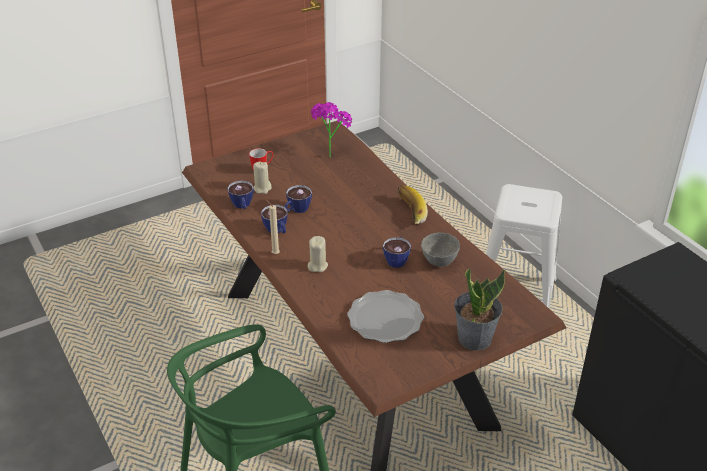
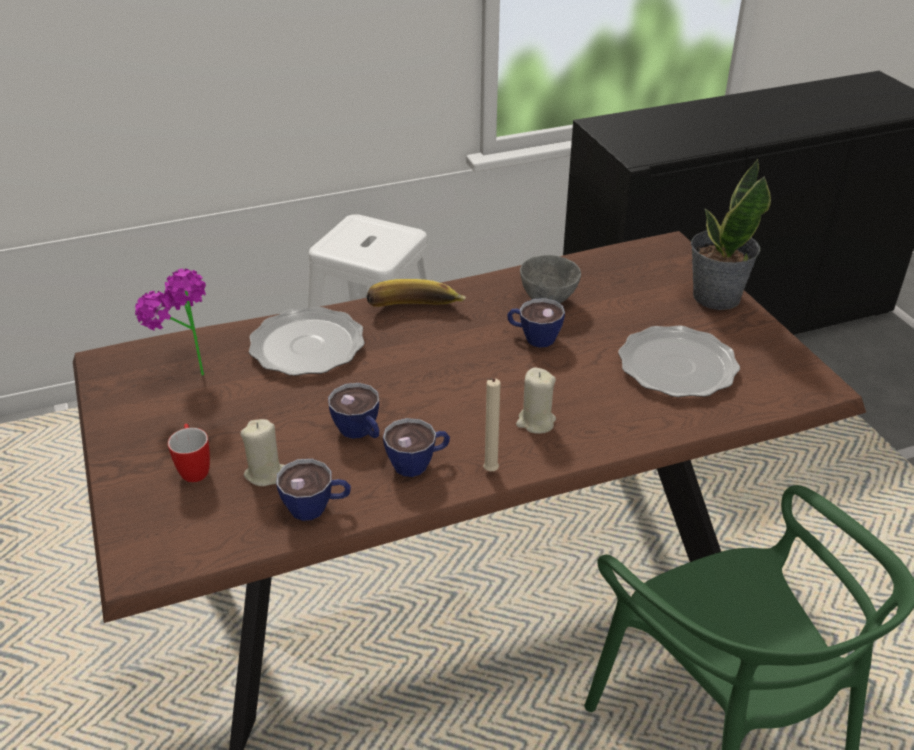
camera: 80 degrees left, 0 degrees up
(362, 183) = (308, 346): none -> plate

